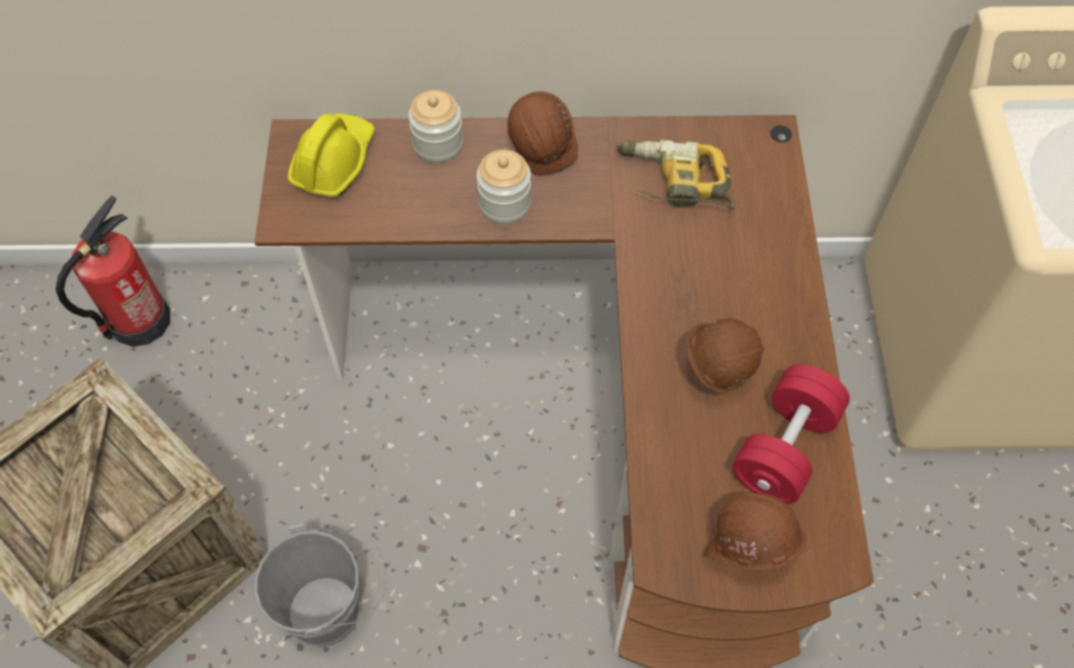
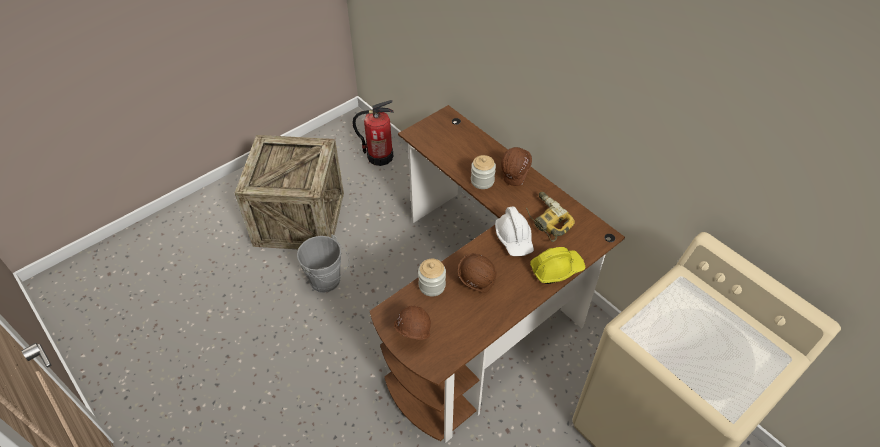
camera: 50 degrees right, 10 degrees down
(334, 162) = (448, 129): yellow hard hat -> yellow hard hat (556, 269)
(438, 144) = (486, 149): jar -> jar (432, 285)
(671, 253) = (514, 238): none -> white hard hat
(784, 448) = (467, 322): red dumbbell -> none

